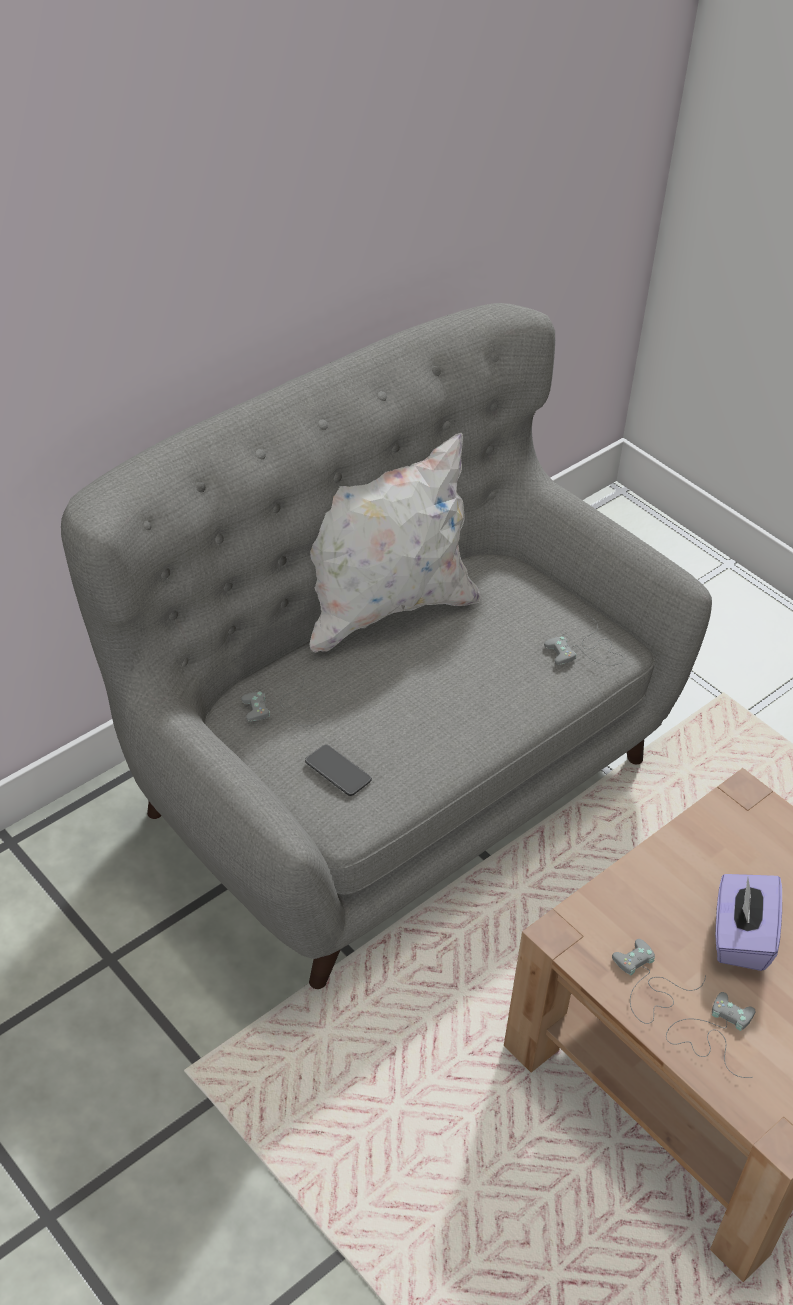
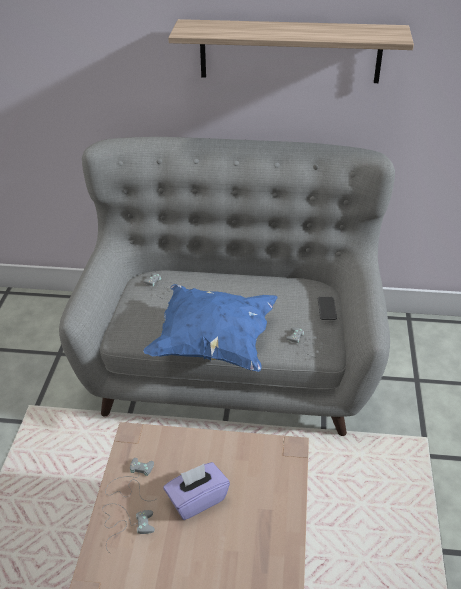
camera: 50 degrees right, 5 degrees down
(338, 771) = (146, 319): phone -> phone (327, 309)
(341, 192) = (290, 51): none -> shelf
(383, 609) = (251, 278): white pillow -> none
(478, 737) = (213, 343): none -> blue pillow

